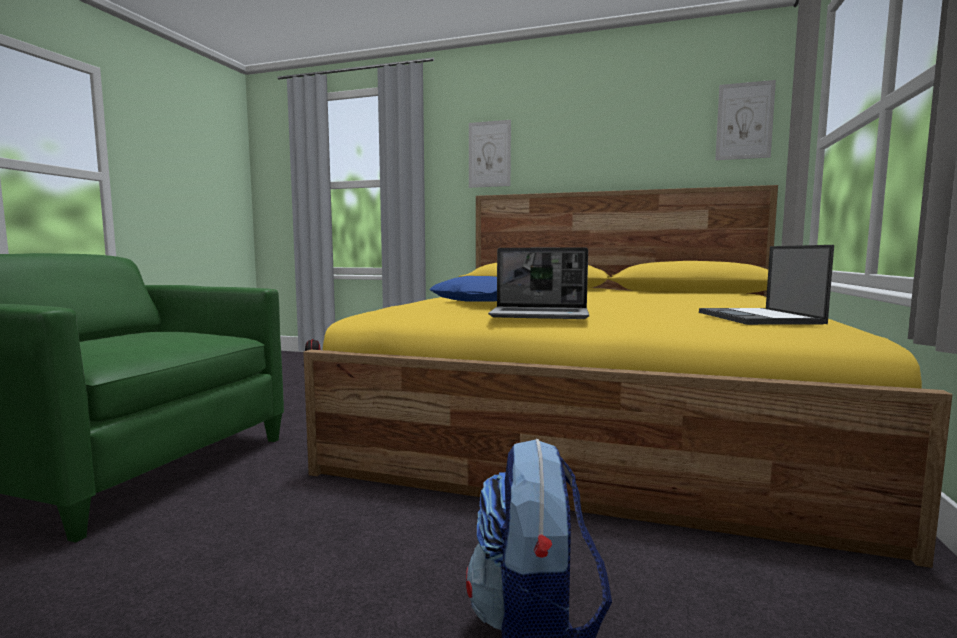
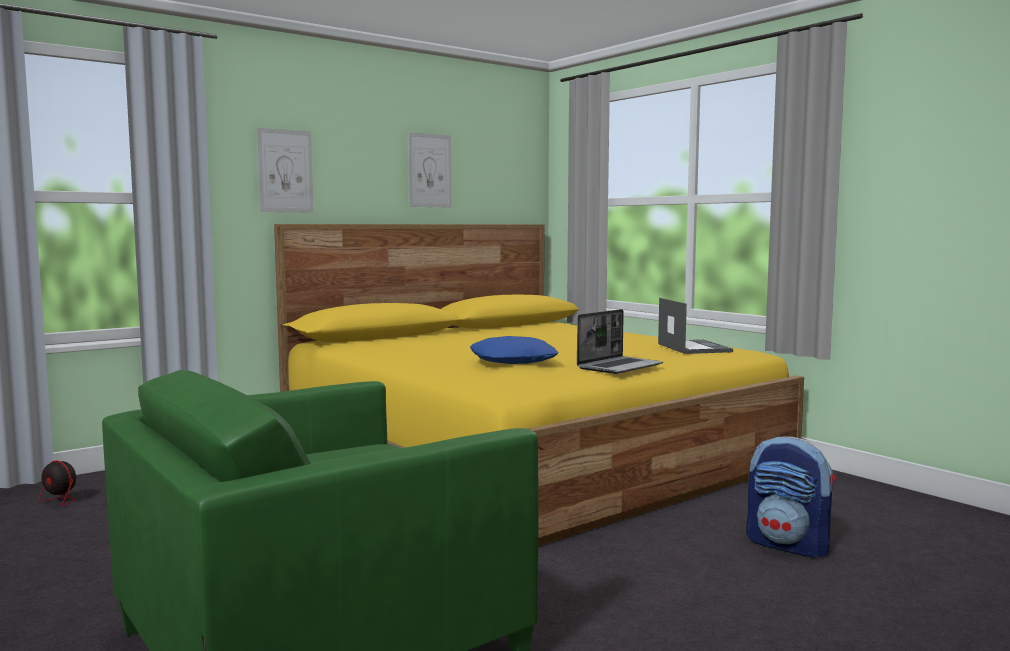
camera: 55 degrees left, 0 degrees up
(744, 121) = (516, 165): picture -> picture (429, 170)
(759, 318) = (693, 348): laptop -> laptop turned 135 degrees counterclockwise

